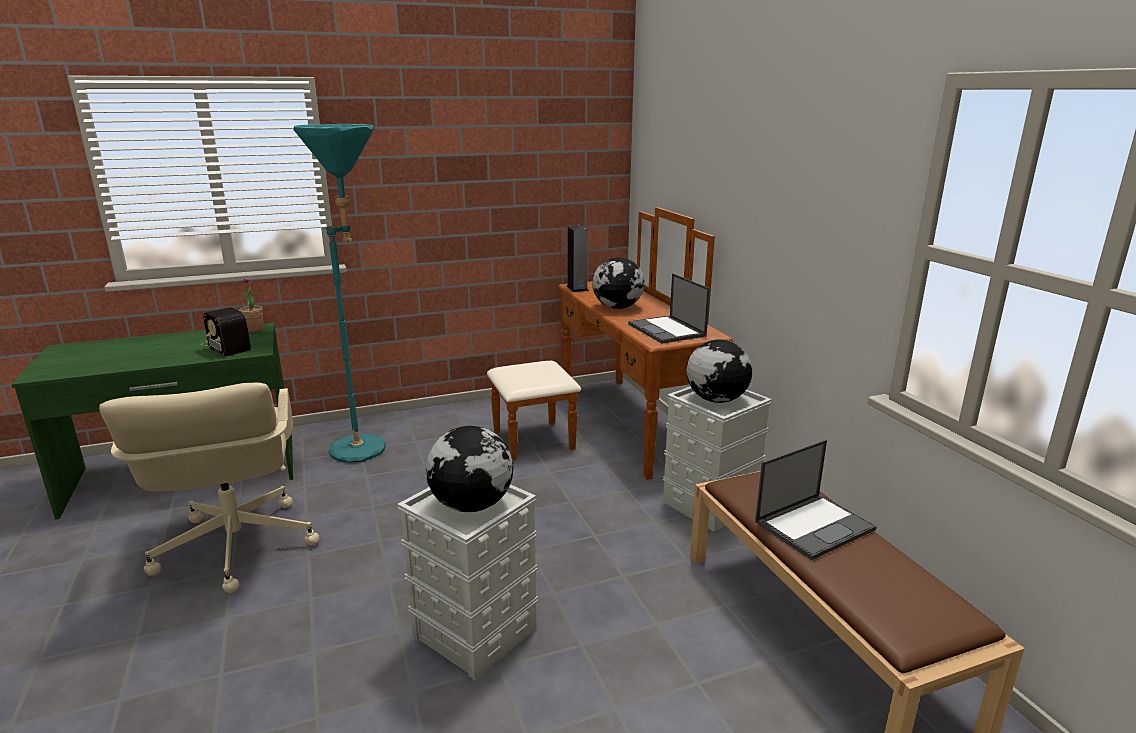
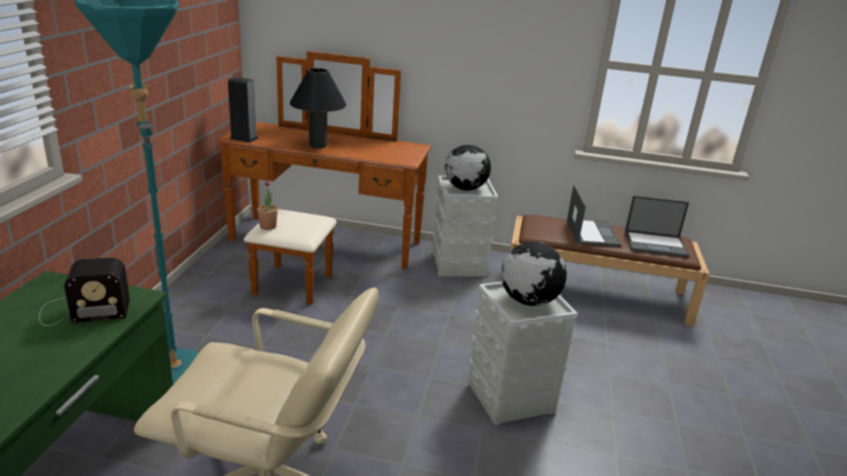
camera: 60 degrees left, 5 degrees up
(254, 329) = (49, 285): potted plant -> potted plant (268, 226)
(618, 308) = (318, 145): globe -> black table lamp
(667, 330) = (390, 151): laptop -> laptop (656, 244)

